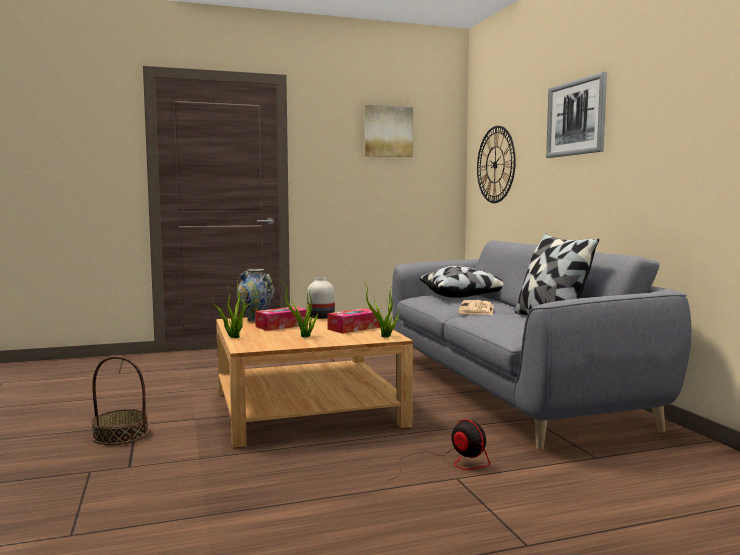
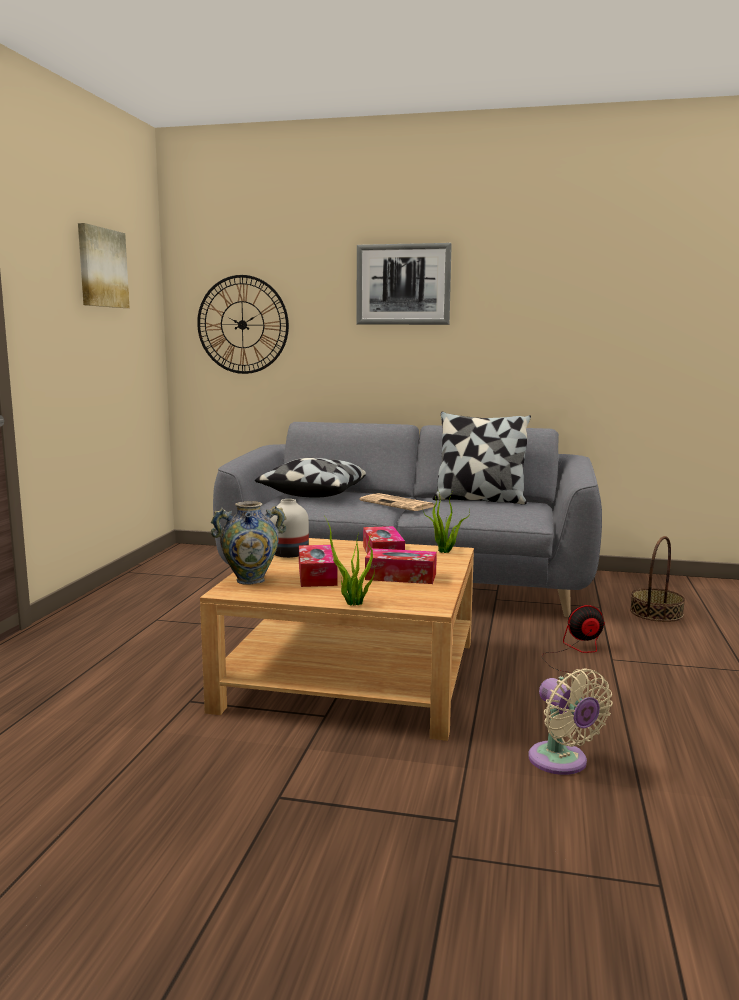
camera: 60 degrees left, 5 degrees up
(120, 435) = (314, 815): basket -> basket (656, 613)
(227, 484) = (561, 762): none -> beige fan
(305, 336) = (401, 576): potted plant -> tissue box

